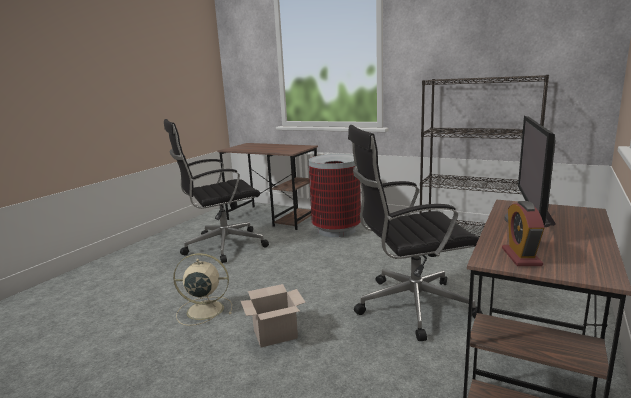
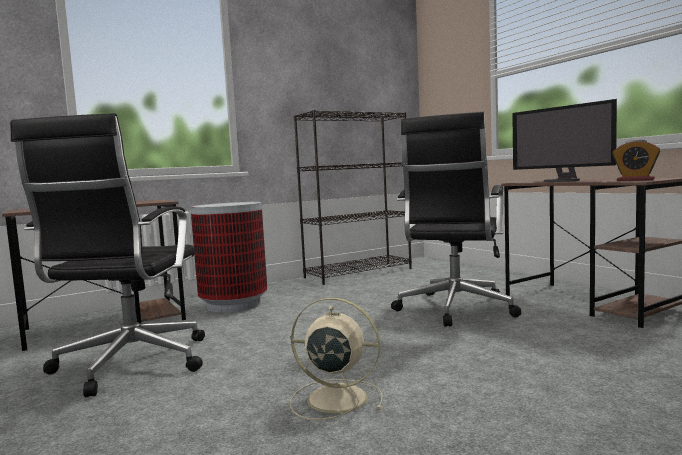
camera: 60 degrees left, 10 degrees down
(203, 310) = (334, 398): beige fan -> beige fan turned 75 degrees clockwise
(276, 333) = (450, 364): cardboard box -> none

